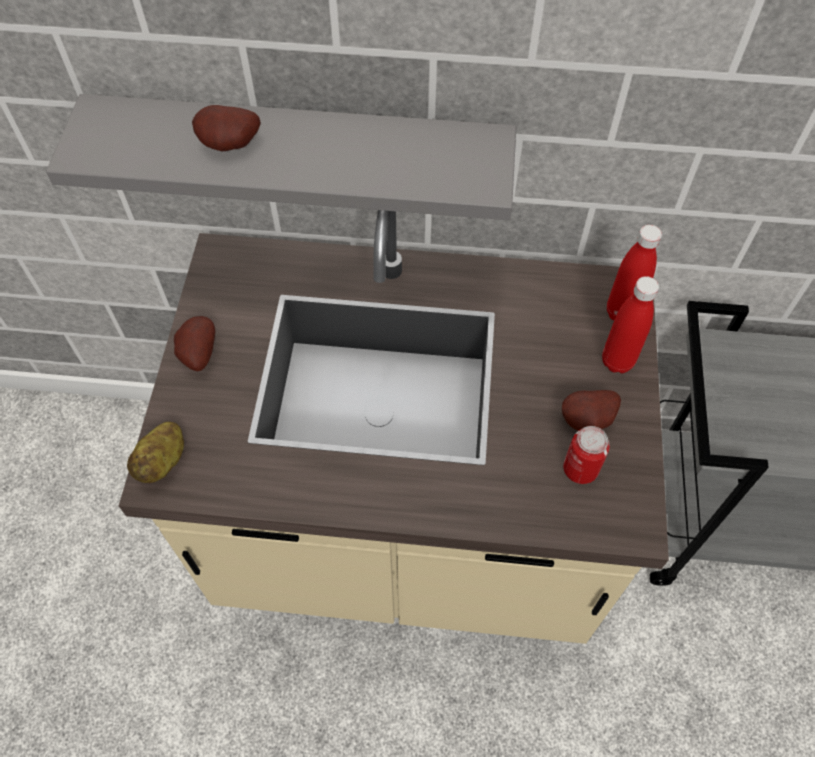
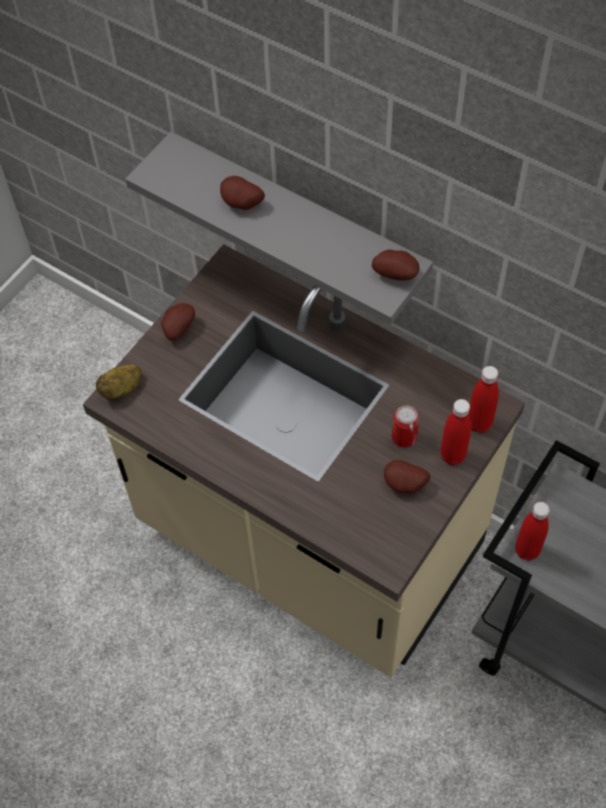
camera: 30 degrees right, 0 degrees up
(483, 154) = (396, 274): none -> potato
(580, 469) = (378, 513): can -> can (404, 437)
(728, 435) = (527, 550): none -> red bottle

